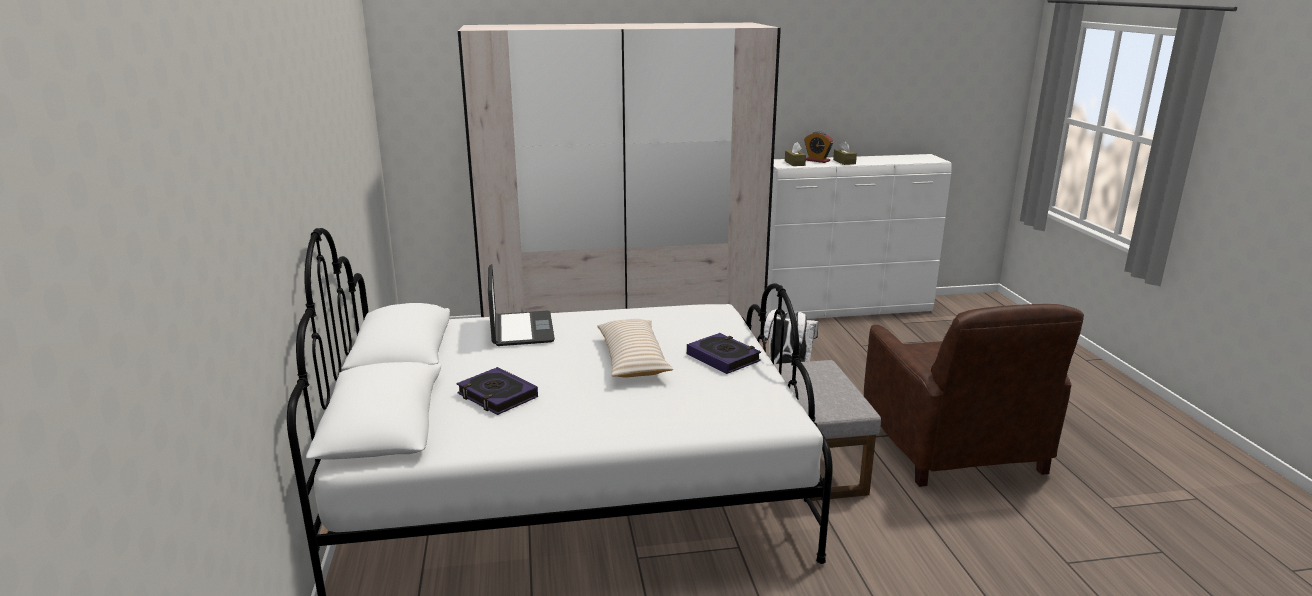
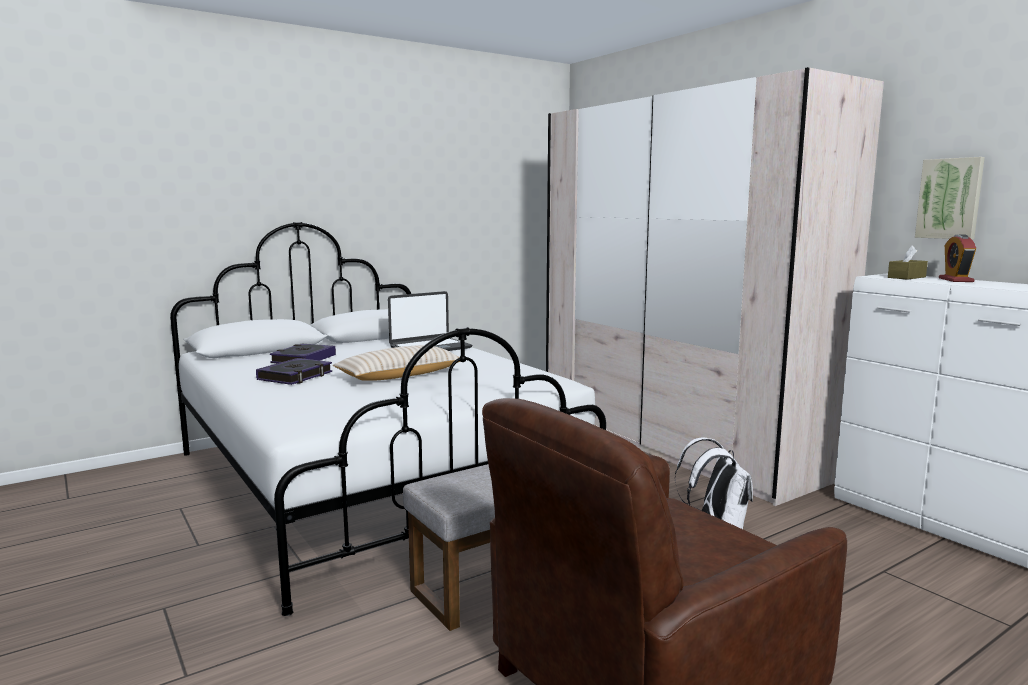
camera: 65 degrees right, 10 degrees down
(723, 358) = (431, 397): book -> book (295, 376)
(797, 106) = (950, 198): none -> picture
(844, 162) = (991, 284): brown tissue box -> none

